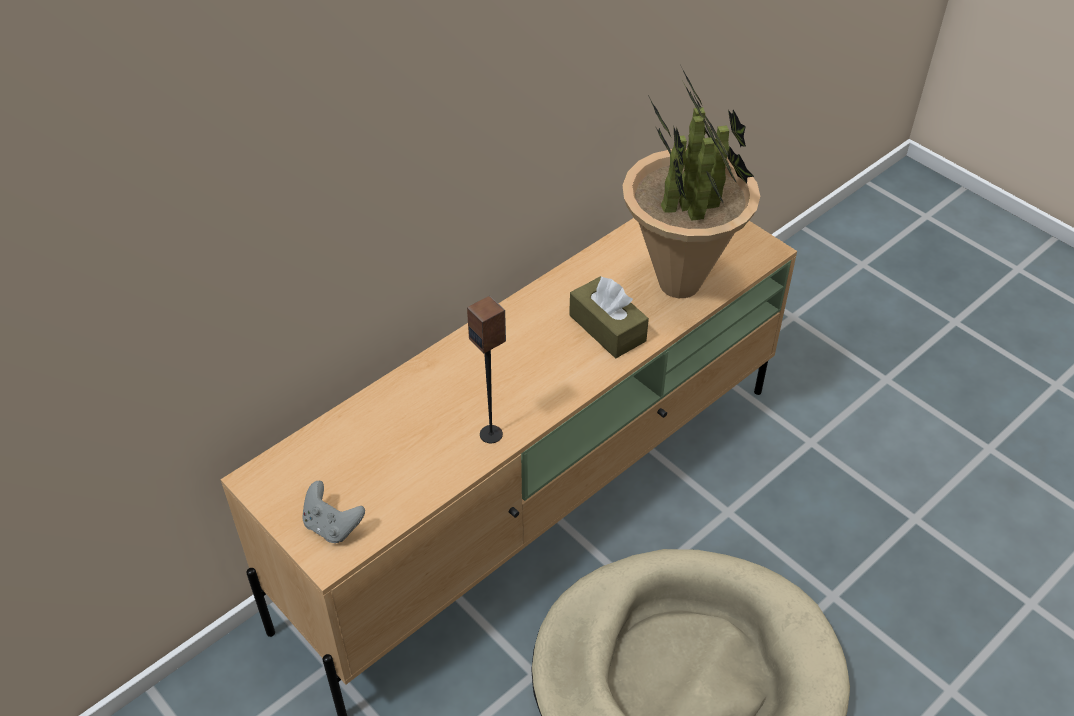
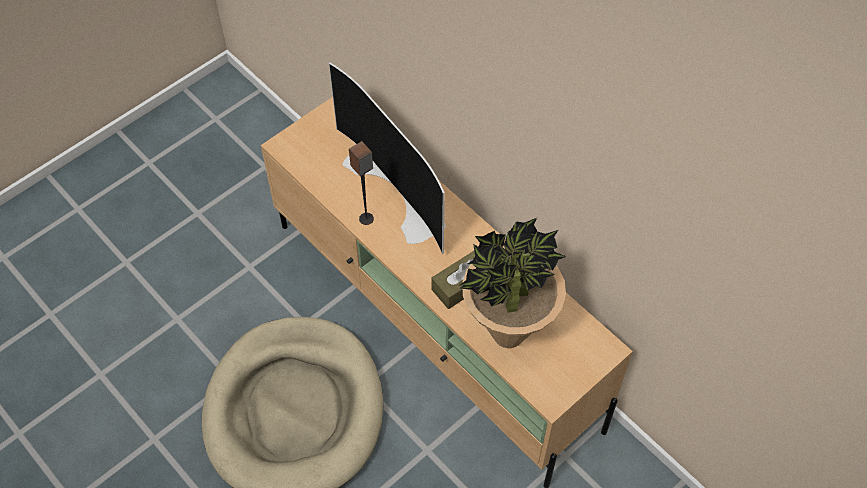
camera: 90 degrees right, 10 degrees up
(332, 526) = (302, 145): grey game controller -> none
(438, 395) = (399, 189): none -> television

